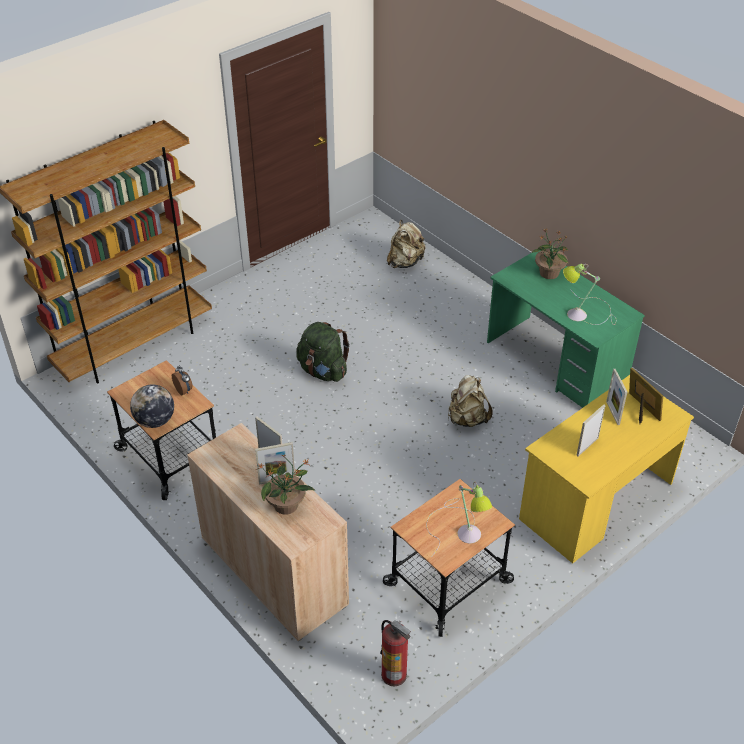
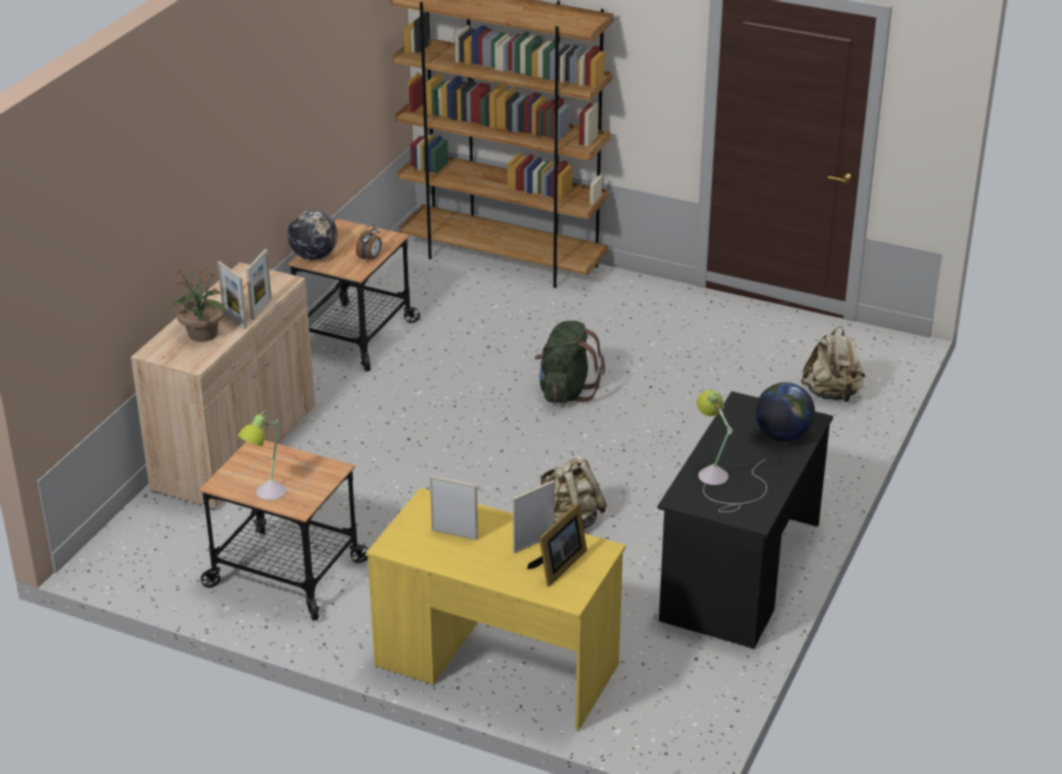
camera: 65 degrees right, 10 degrees down
(394, 674) = (138, 568): fire extinguisher -> none
(549, 273) = (782, 435): potted plant -> globe
(555, 363) = (740, 572): green desk -> black desk

